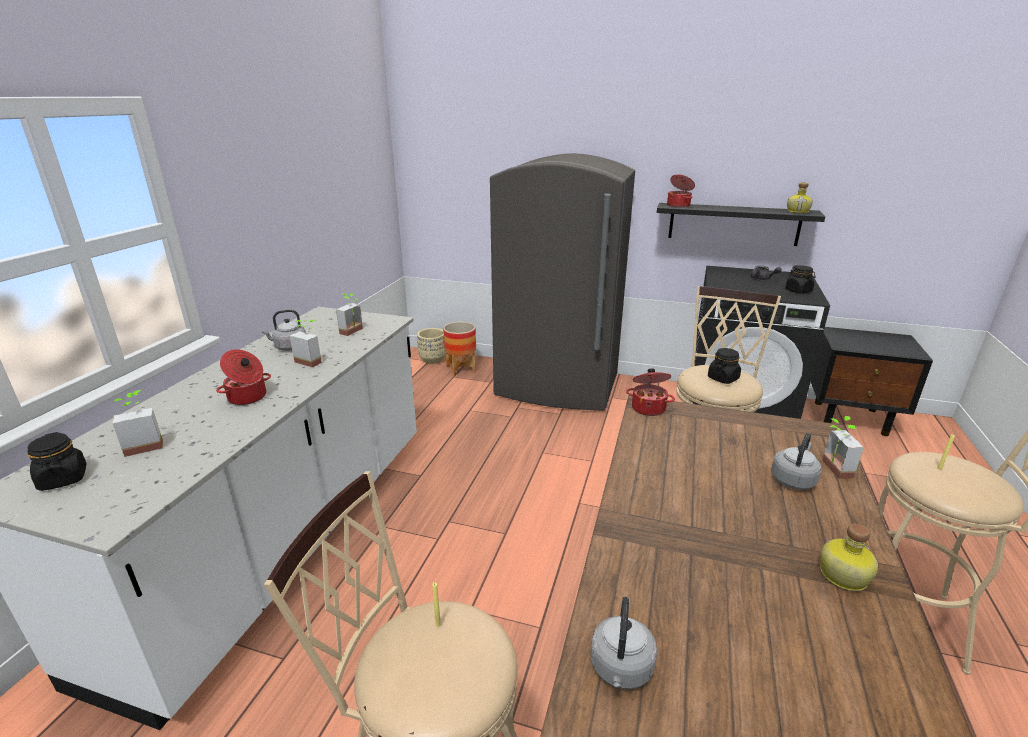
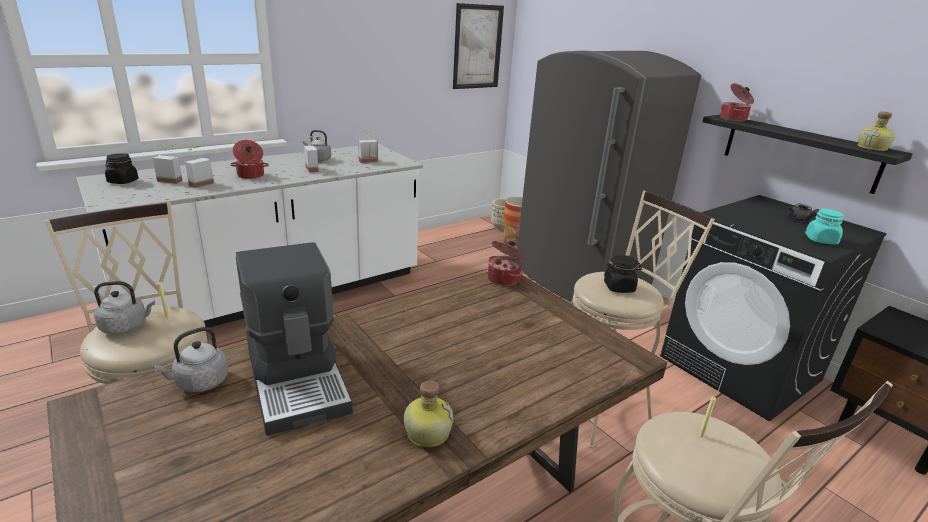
camera: 35 degrees right, 0 degrees up
(368, 169) = (477, 47): none -> picture
(687, 599) = (299, 379): none -> coffee machine
(793, 479) = (524, 368): grey kettle -> grey kettle (127, 327)
(798, 291) = (821, 240): black jar -> turquoise jar
(831, 469) = (575, 379): potted plant -> potted plant (199, 183)

